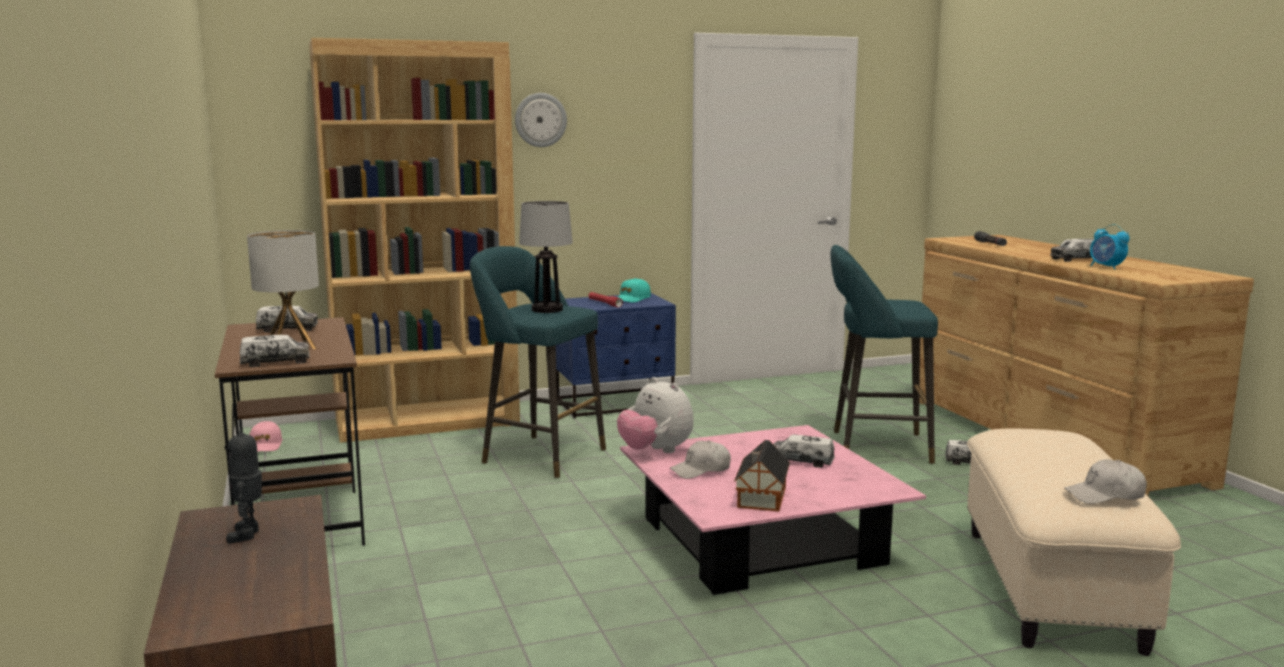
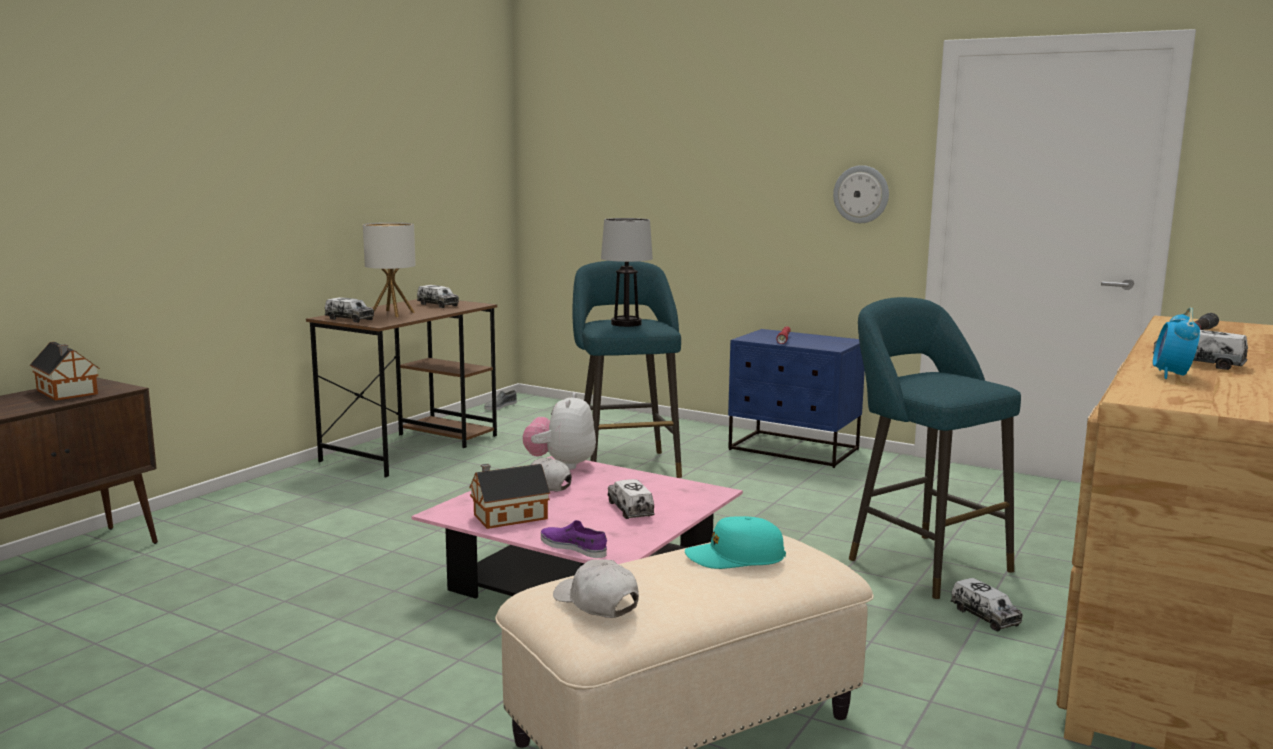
camera: 50 degrees right, 0 degrees up
(248, 534) = (67, 392): toy robot -> toy house
(265, 445) = (500, 406): pink cap -> grey shoe
(428, 422) = (624, 421): brown bookcase -> none
(540, 120) = (764, 142): wall clock -> wall clock (861, 194)
(632, 299) = (823, 340): turquoise cap -> turquoise cap (735, 558)
(862, 496) = (574, 547): none -> purple shoe

